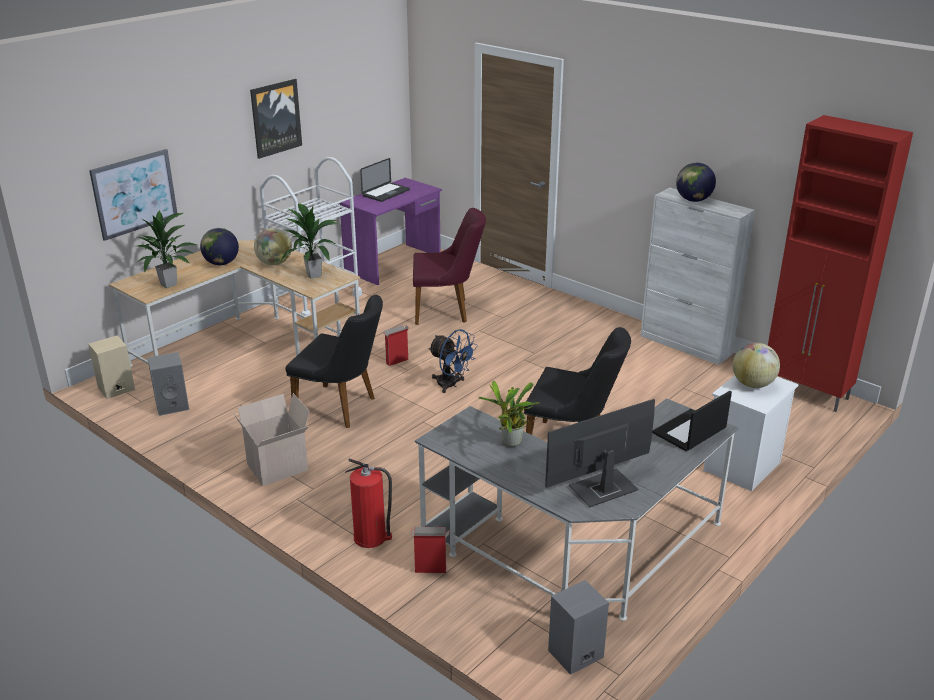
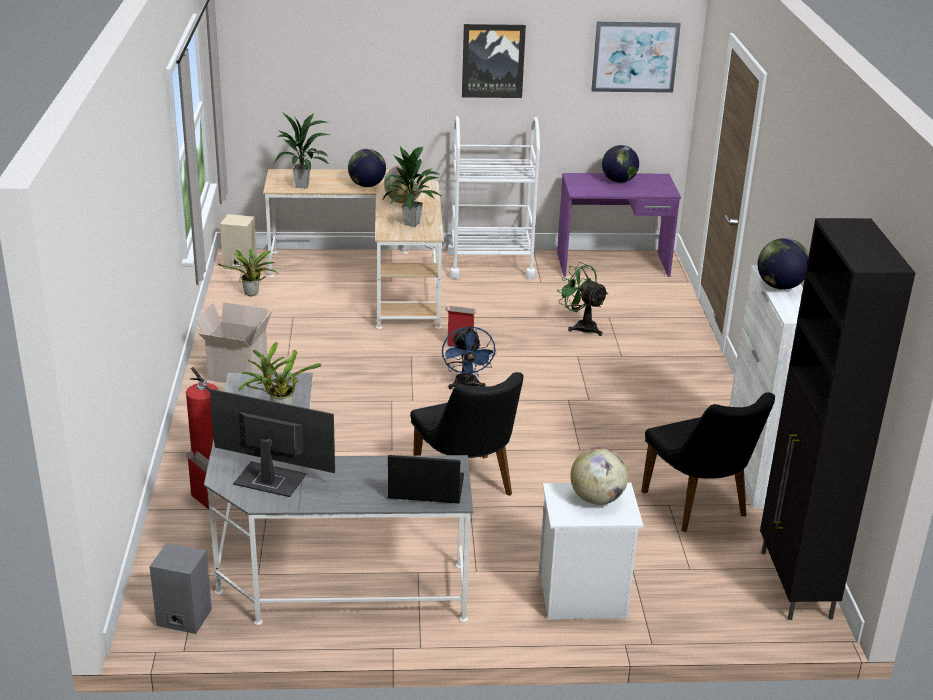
camera: 45 degrees right, 0 degrees up
(134, 194) = (312, 93): picture -> picture (635, 57)
(173, 405) = (252, 294): grey speaker -> potted plant
(342, 408) = (354, 358): black chair -> black chair (700, 508)
(386, 193) = (619, 181): laptop -> globe
(447, 311) = (581, 326): purple chair -> green fan
(806, 393) = (795, 585): red cabinet -> black cabinet

